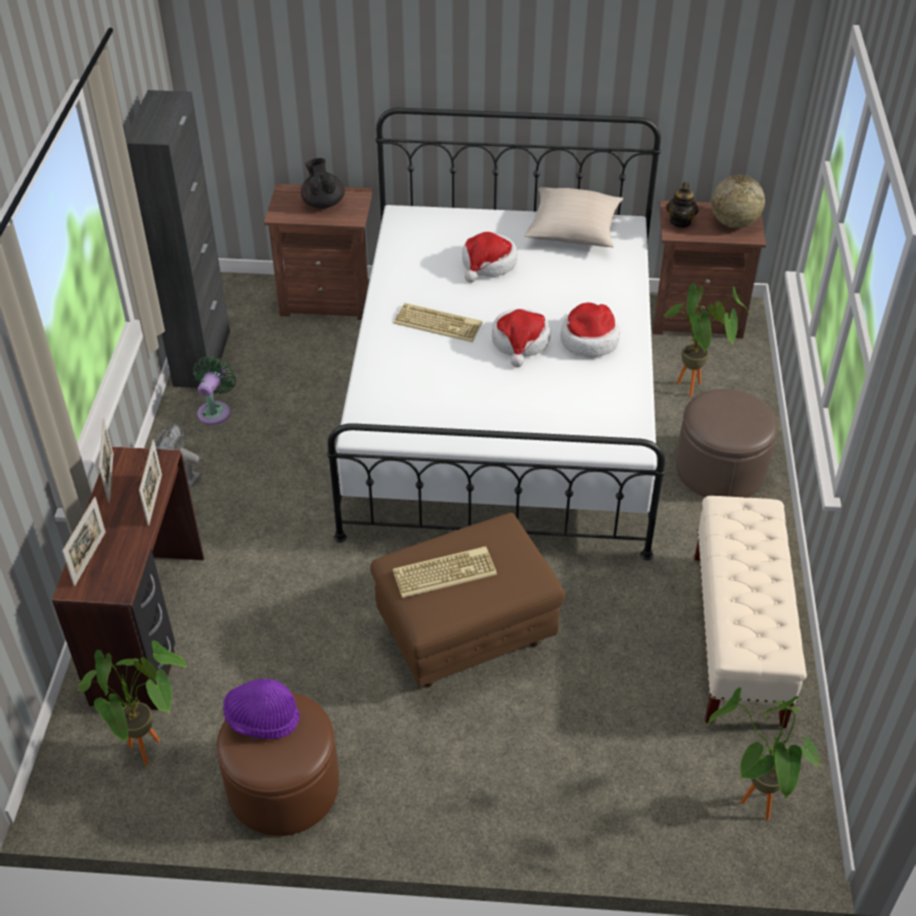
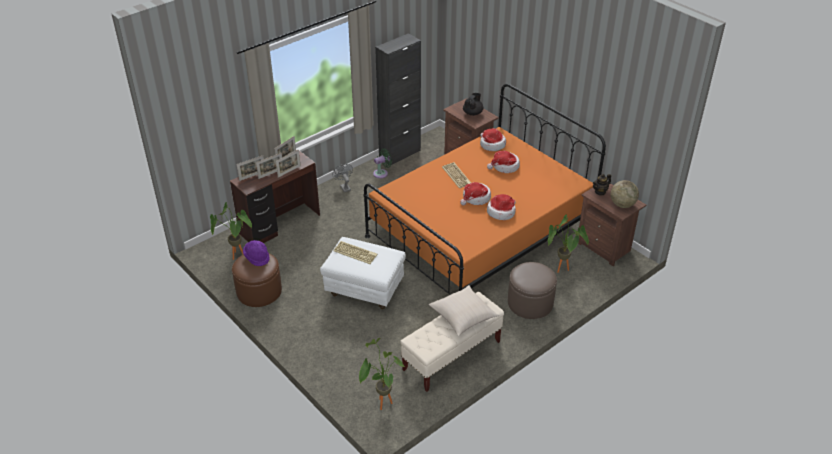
camera: 45 degrees right, 5 degrees down
(123, 528) = (271, 174): none -> picture frame
(418, 240) = (492, 145): none -> hat
(466, 635) = (365, 290): brown ottoman -> white ottoman
(502, 406) = (479, 231): white bed -> orange bed
(573, 230) = (556, 173): beige pillow -> beige pillow (463, 316)

